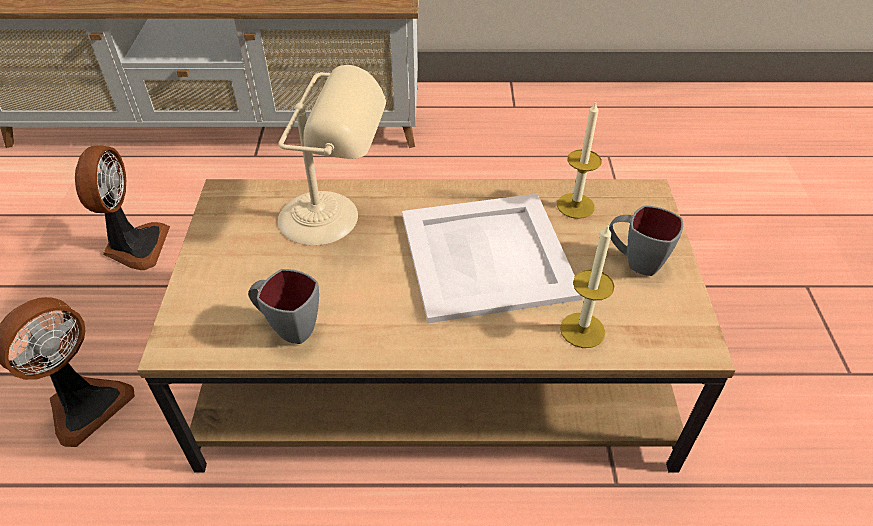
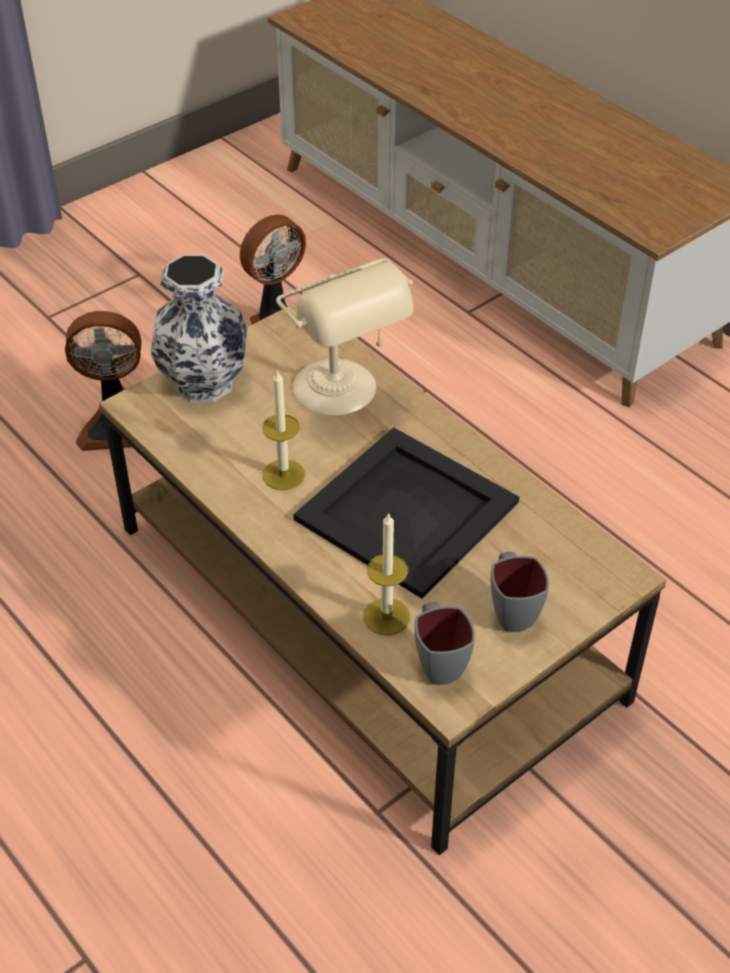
camera: 50 degrees right, 0 degrees up
(211, 285) = (204, 381): none -> vase
(288, 327) = (208, 448): grey mug -> grey mug (438, 662)
(488, 256) = (407, 512): white tray -> black tray
(575, 206) = (541, 533): candle -> candle (283, 474)

